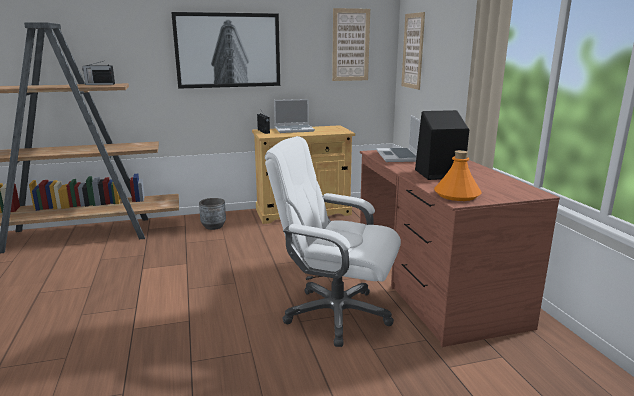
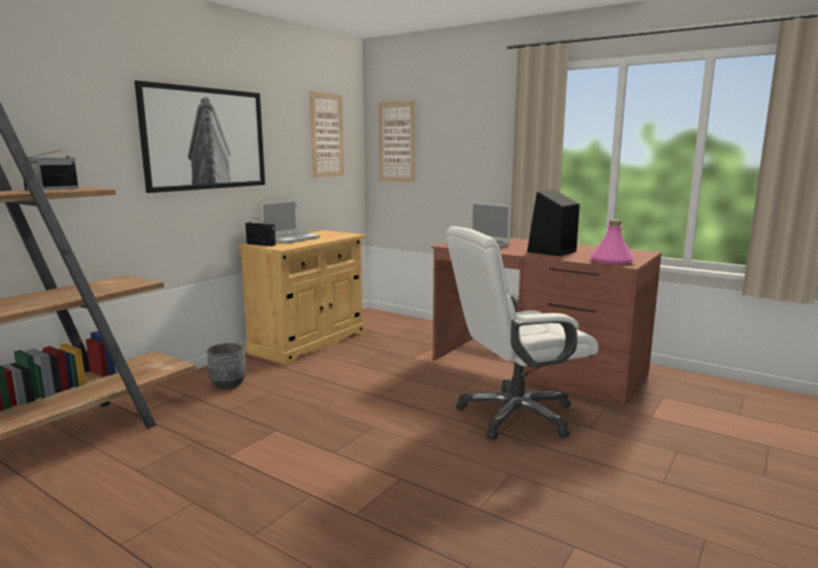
camera: 40 degrees left, 5 degrees down
(457, 195) = (612, 261): orange bottle -> pink bottle

